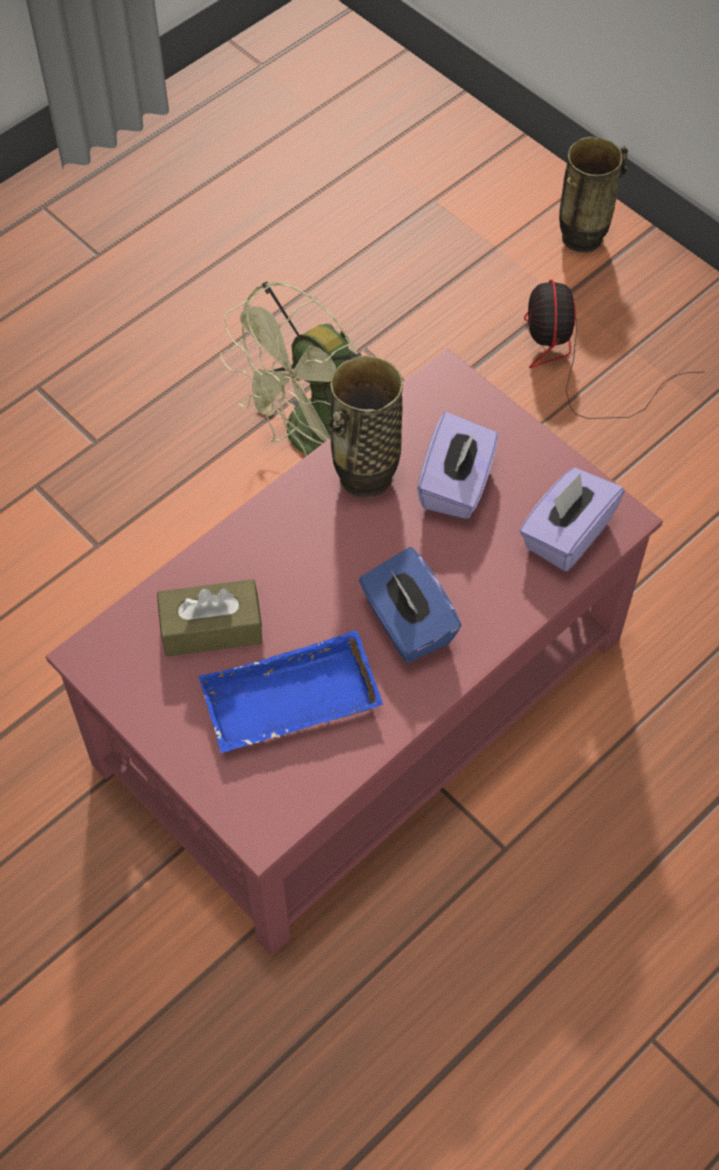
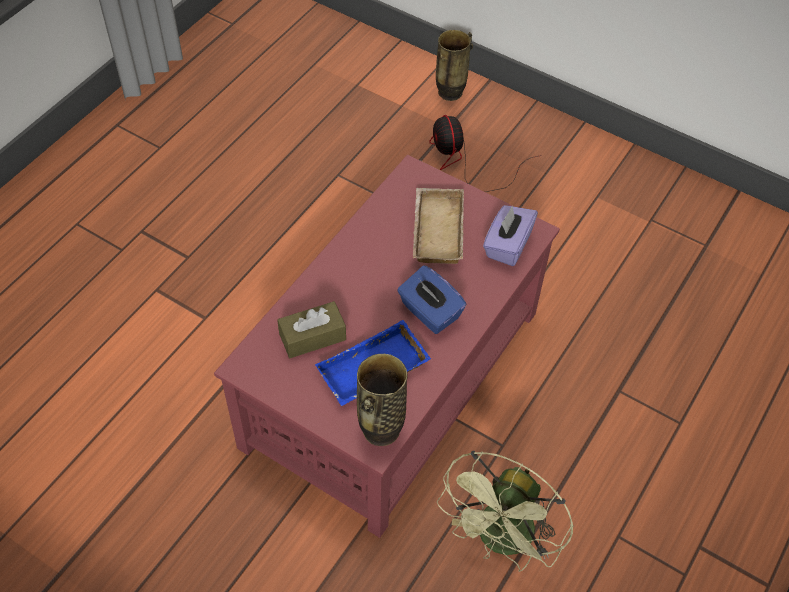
camera: 15 degrees left, 5 degrees down
(313, 442) = (323, 233): green fan -> green fan (502, 541)
(365, 477) = (380, 234): vase -> vase (380, 430)
(456, 485) = (435, 229): purple tissue box -> beige tray

